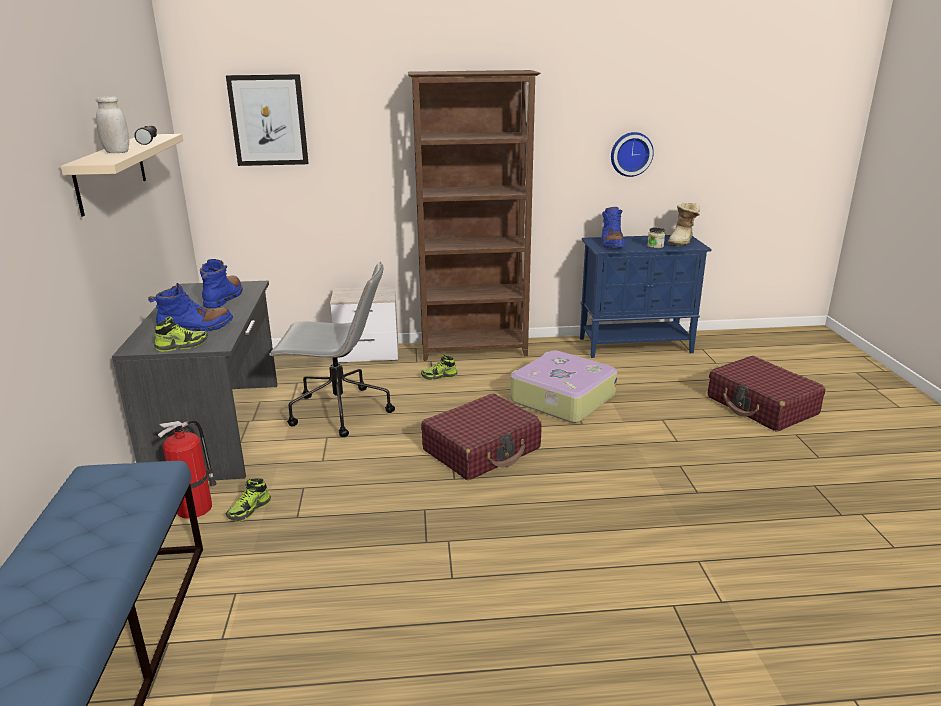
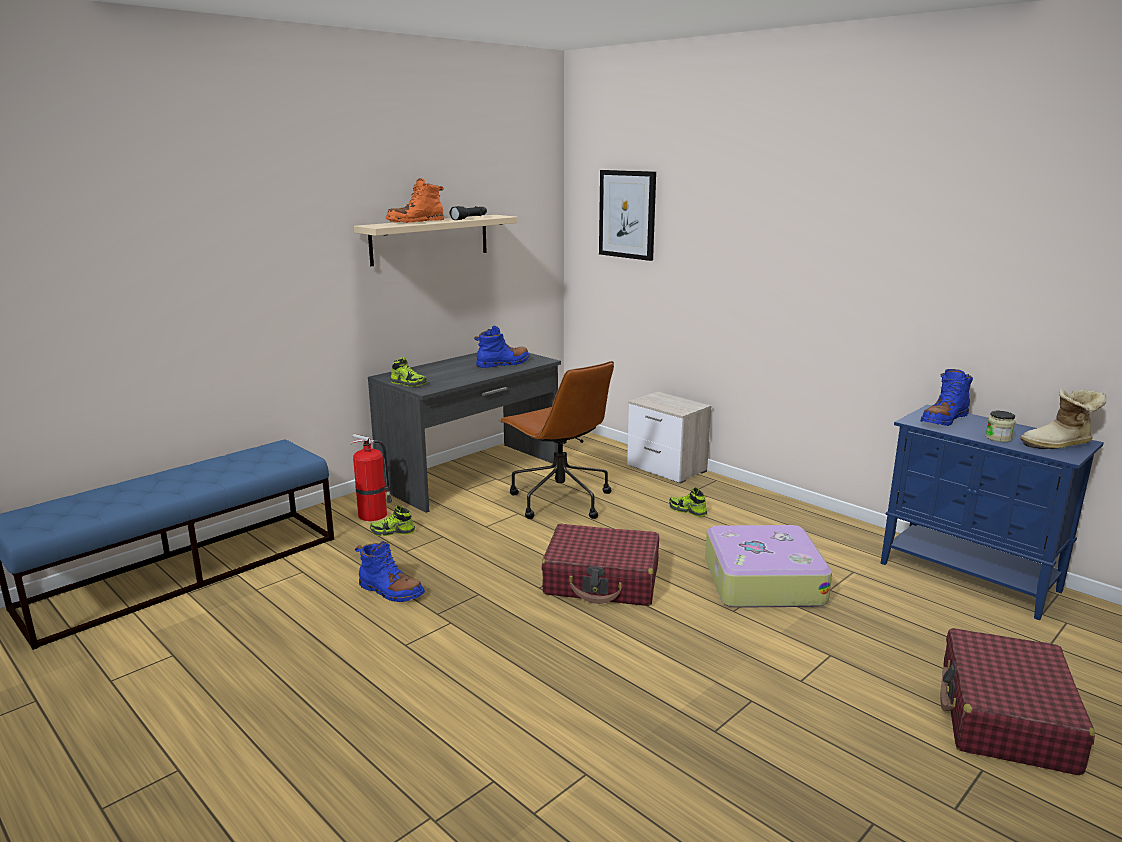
camera: 50 degrees right, 5 degrees down
(117, 152) = (415, 222): white jar -> orange boot
(196, 328) = (440, 376): blue boot -> blue boot (390, 591)
(338, 412) = (559, 500): grey office chair -> brown office chair
(475, 350) = (767, 504): brown bookcase -> none
(630, 154) = (1016, 302): wall clock -> none

